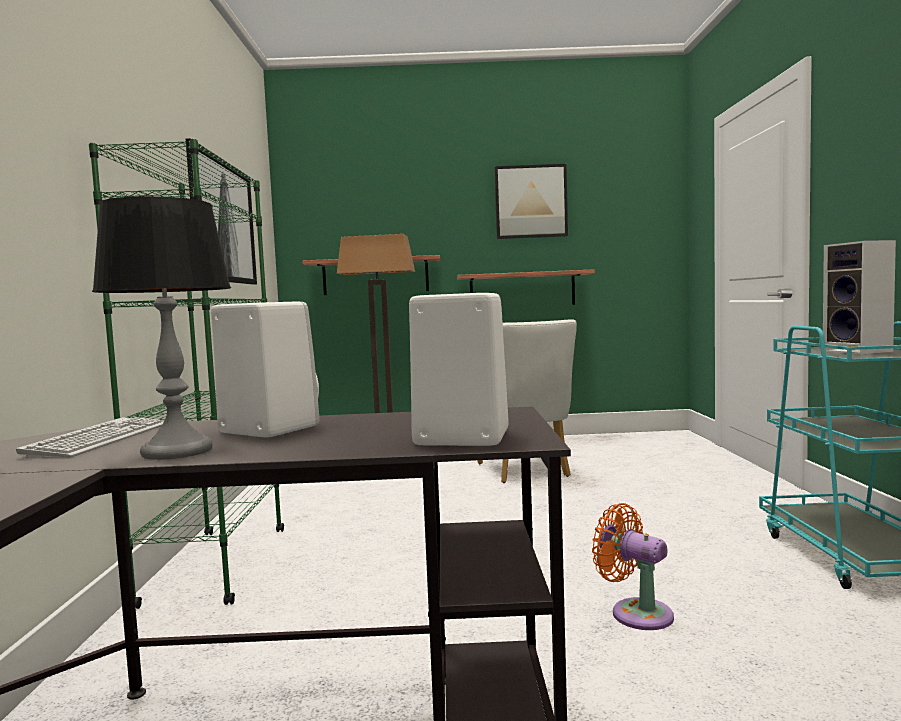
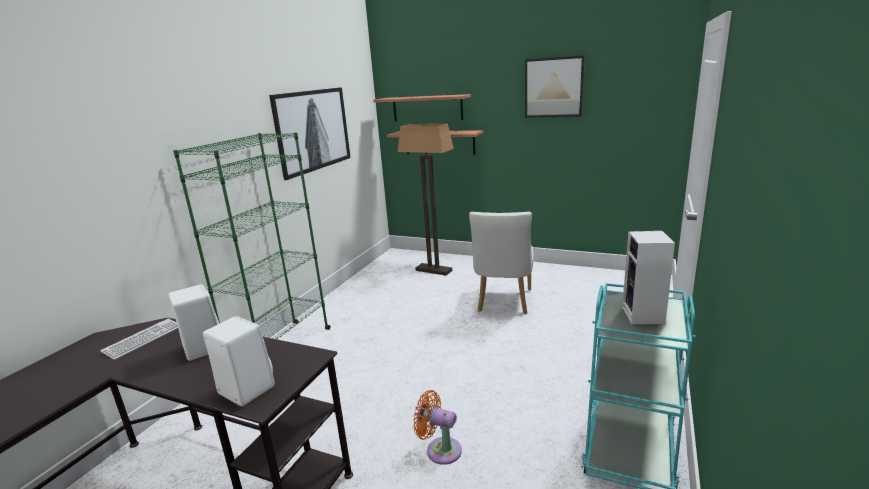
camera: 25 degrees right, 15 degrees up
(177, 451) = (147, 366): table lamp -> none
(522, 290) = (543, 157): shelf -> shelf (427, 108)
(636, 613) = (440, 449): orange fan -> orange fan turned 45 degrees counterclockwise

